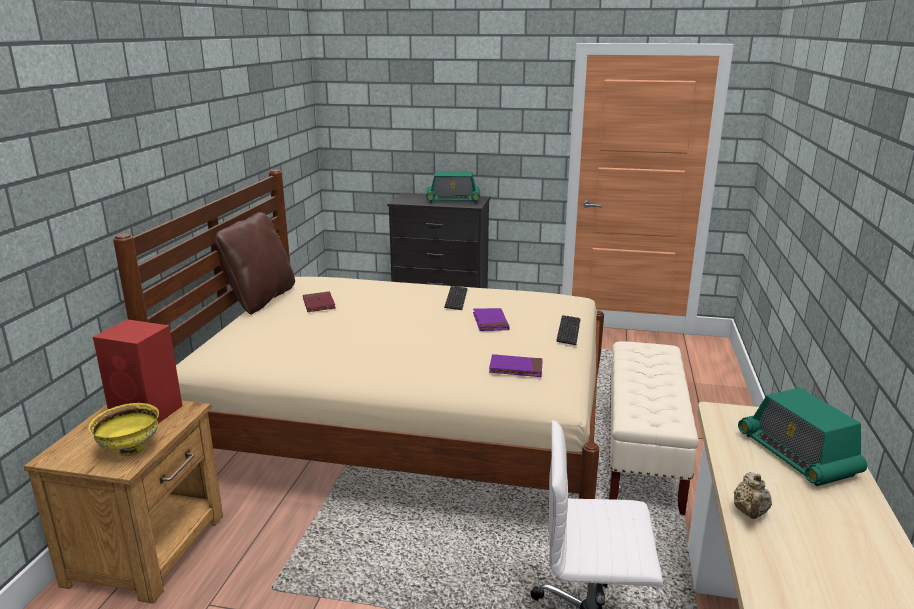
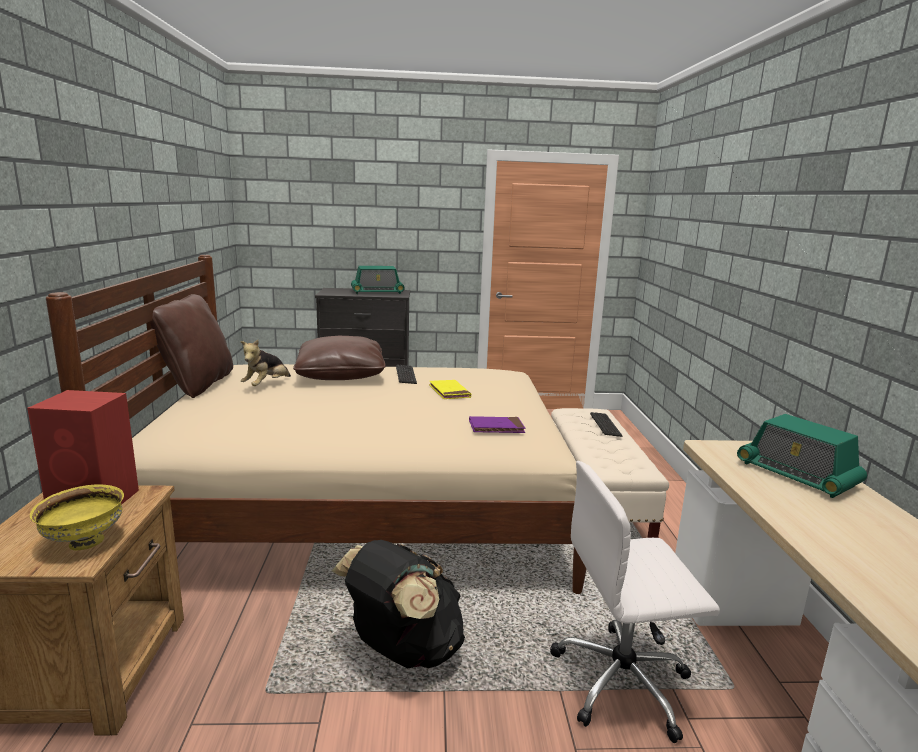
camera: 15 degrees left, 5 degrees down
(319, 304) = (266, 385): red book -> plush toy
(393, 295) = (341, 375): none -> brown pillow
(396, 571) = (402, 650): none -> black backpack
(490, 322) = (449, 392): purple book -> yellow book
(568, 331) = (525, 396): keyboard -> keyboard (605, 425)
(750, 513) = (798, 526): beige teapot -> none

